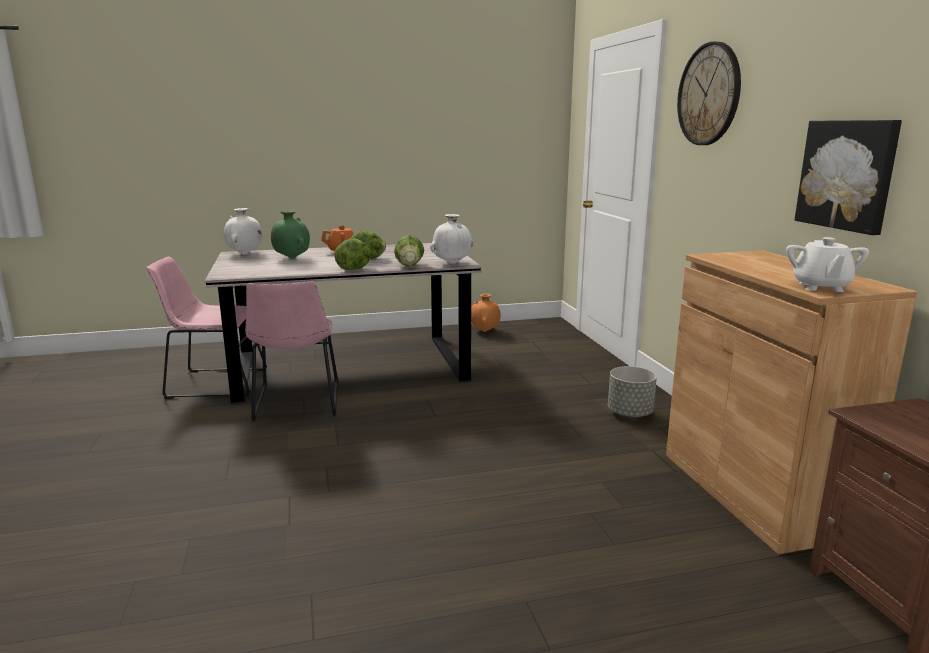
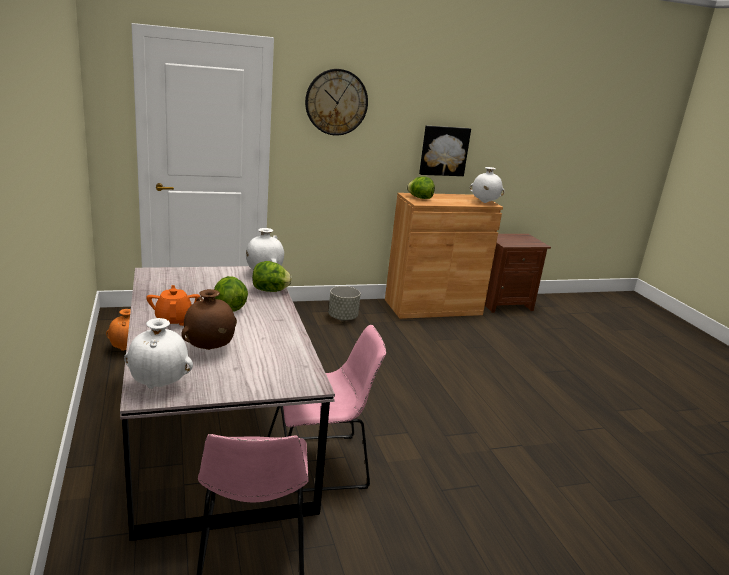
camera: 95 degrees left, 5 degrees up
(291, 258) = (209, 349): green vase -> brown vase
(354, 269) = (283, 314): lettuce -> lettuce (420, 198)
(820, 287) = (484, 202): white teapot -> white vase

